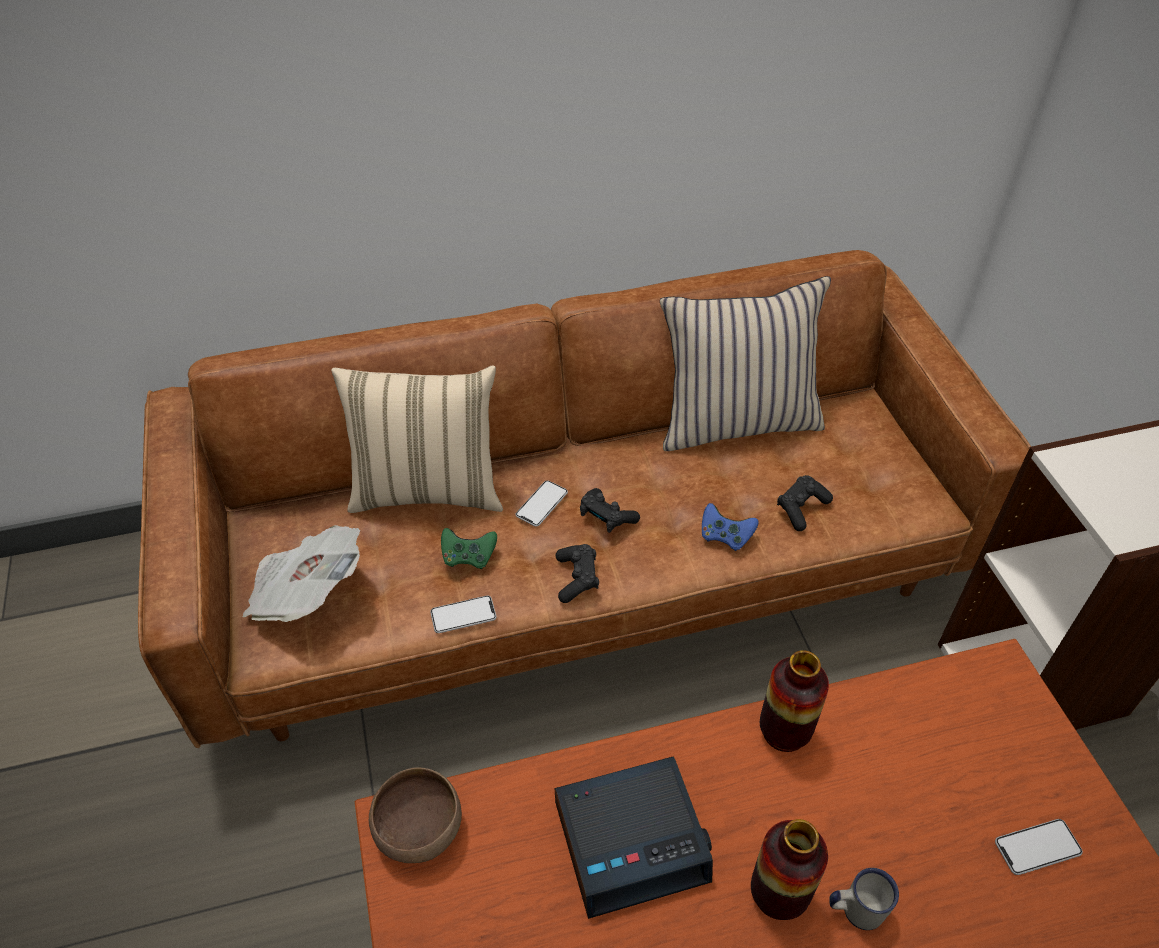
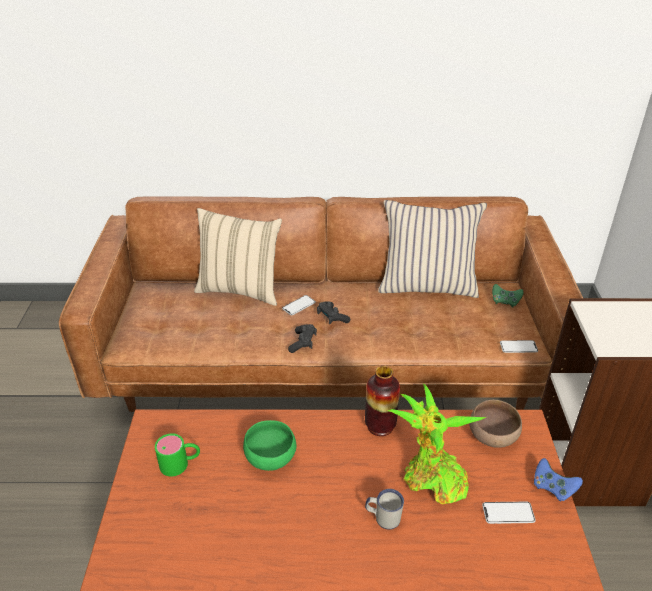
camera: 15 degrees right, 10 degrees down
(307, 593) = (157, 324): newspaper -> none
(420, 831) = (162, 429): brown bowl -> brown bowl (493, 437)
(463, 615) = (234, 348): phone -> phone (518, 347)
(468, 557) = (248, 323): green game controller -> green game controller (505, 301)
(481, 893) = (180, 463): none -> green mug
(632, 840) = (271, 457): alarm clock -> green bowl
(725, 536) = (396, 338): blue game controller -> blue game controller (552, 487)
(778, 894) = (342, 501): vase -> none
(801, 508) = (447, 333): black game controller -> none
(900, 814) = (431, 479): none -> potted plant

